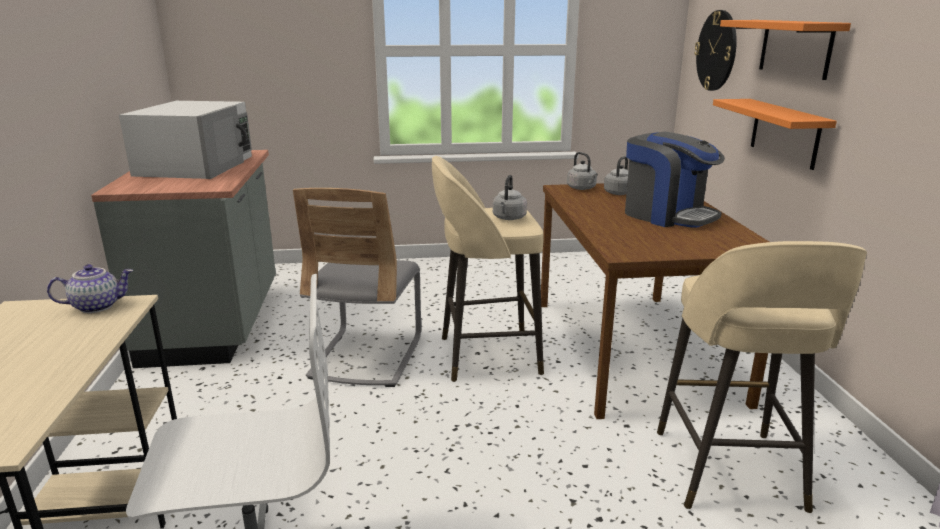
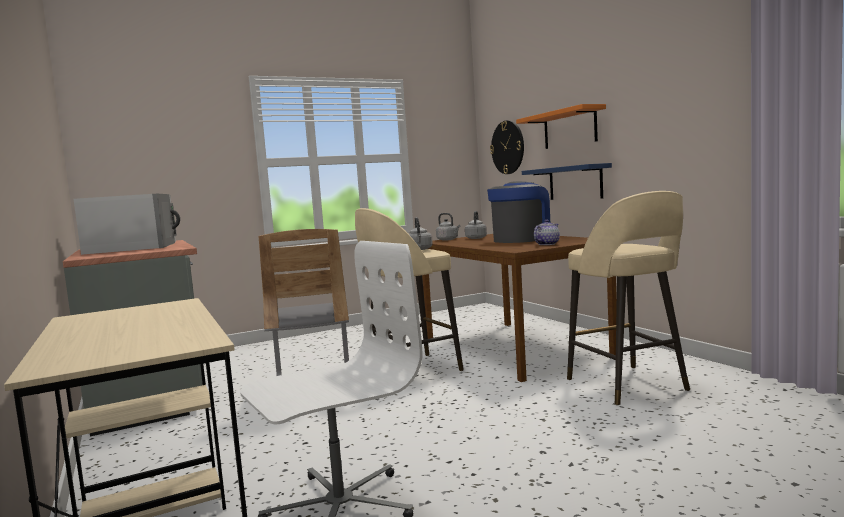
camera: 20 degrees left, 15 degrees down
(97, 306) = (154, 306): teapot -> teapot (546, 244)
(667, 215) = (522, 239): coffee machine -> coffee machine turned 75 degrees counterclockwise
(784, 133) = (575, 182): orange shelf -> blue shelf

